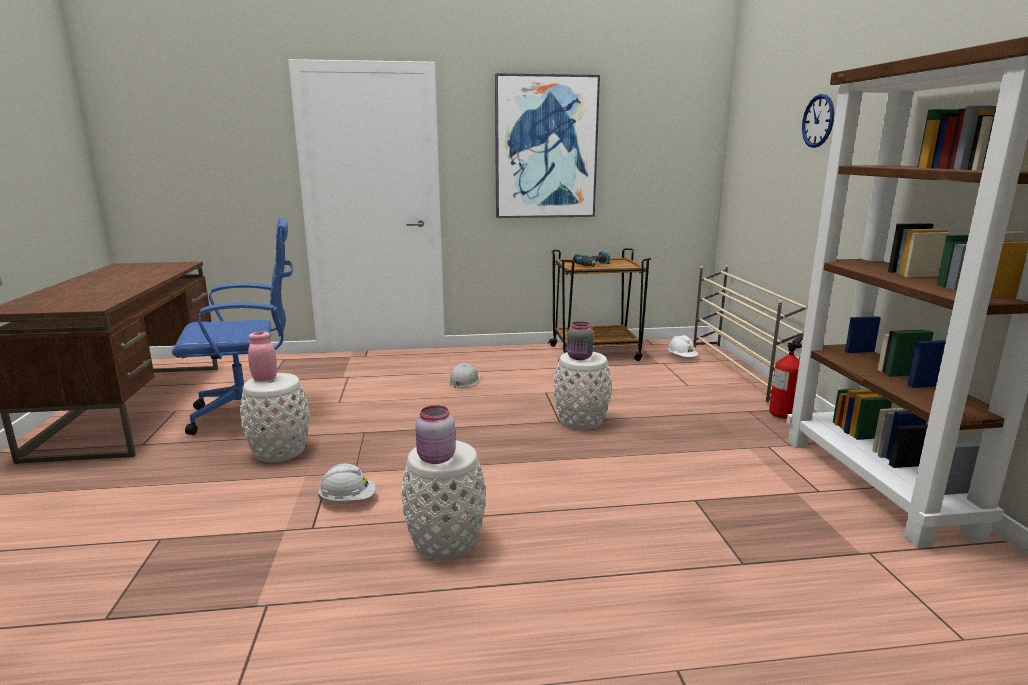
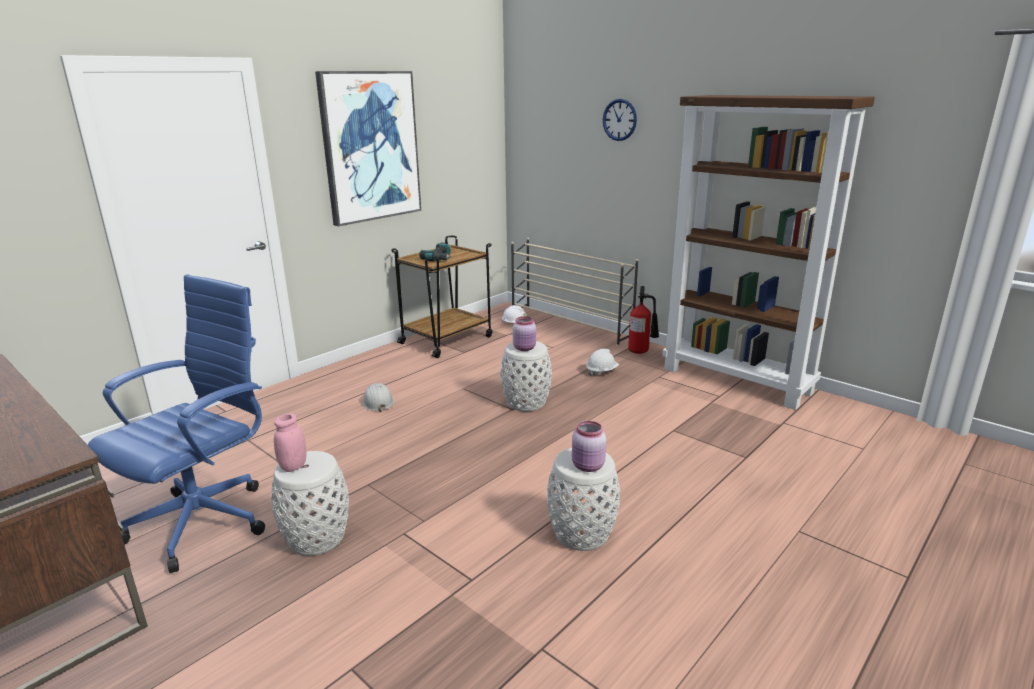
camera: 40 degrees left, 5 degrees up
(348, 500) = (459, 544): white hard hat -> white hard hat (601, 371)
(579, 357) = (525, 348): grey jar -> pink jar

